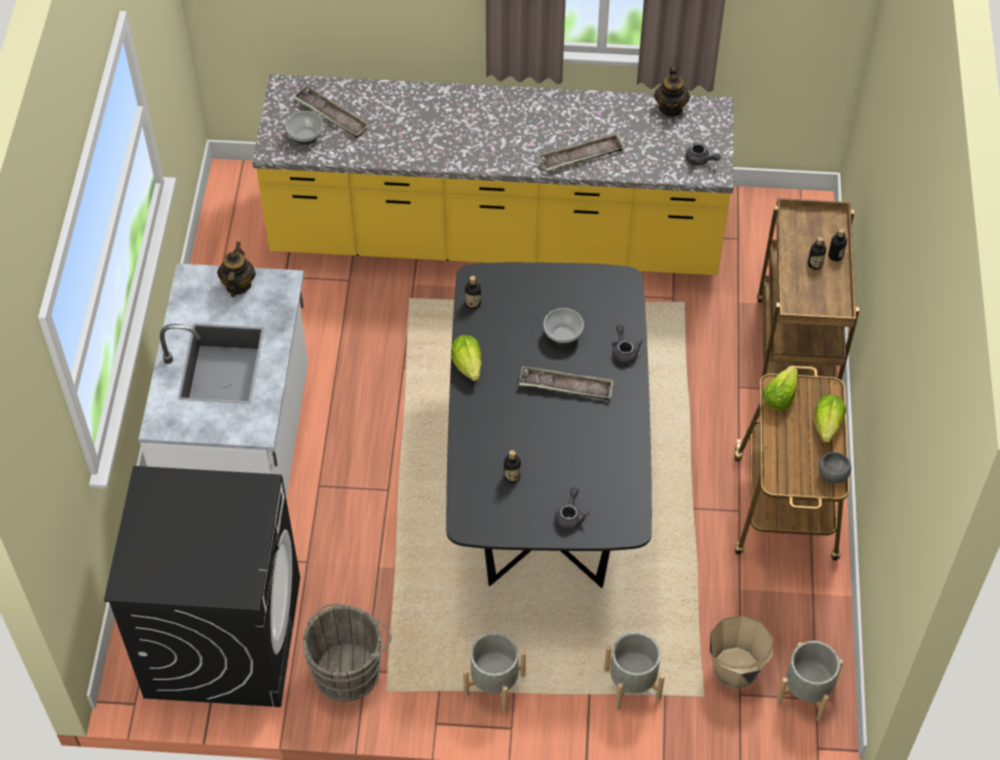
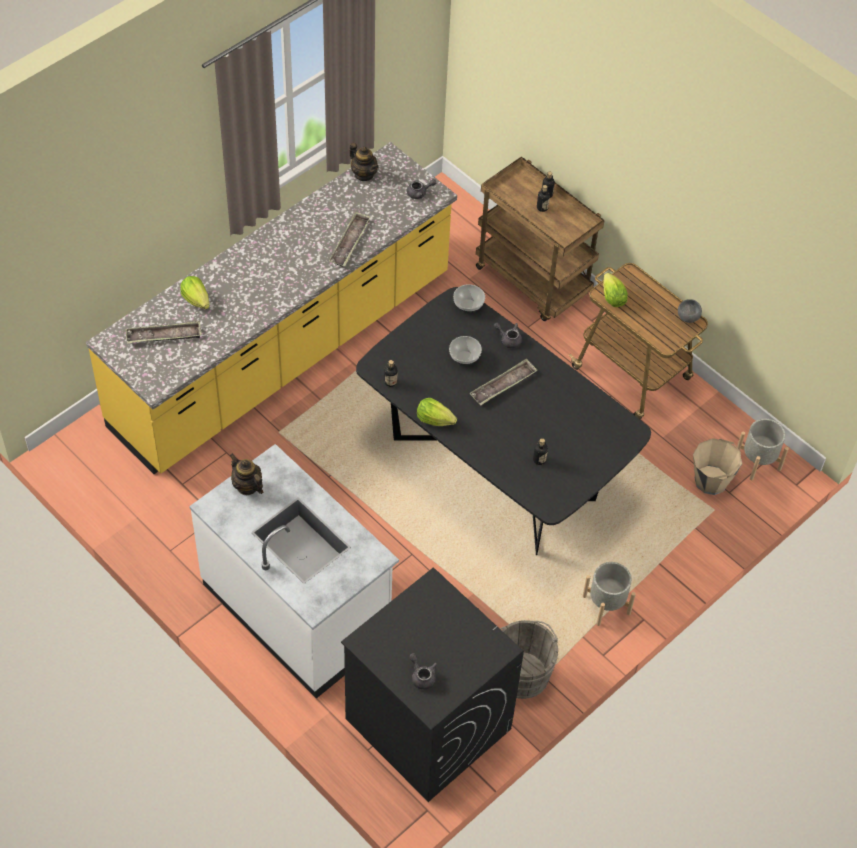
camera: 50 degrees left, 0 degrees up
(306, 136) = (165, 362): bowl -> bowl (468, 306)
(570, 516) = (596, 454): grey teapot -> grey teapot (422, 676)
(631, 684) = (672, 537): grey planter -> none
(827, 425) = (653, 292): lettuce -> lettuce (196, 299)

